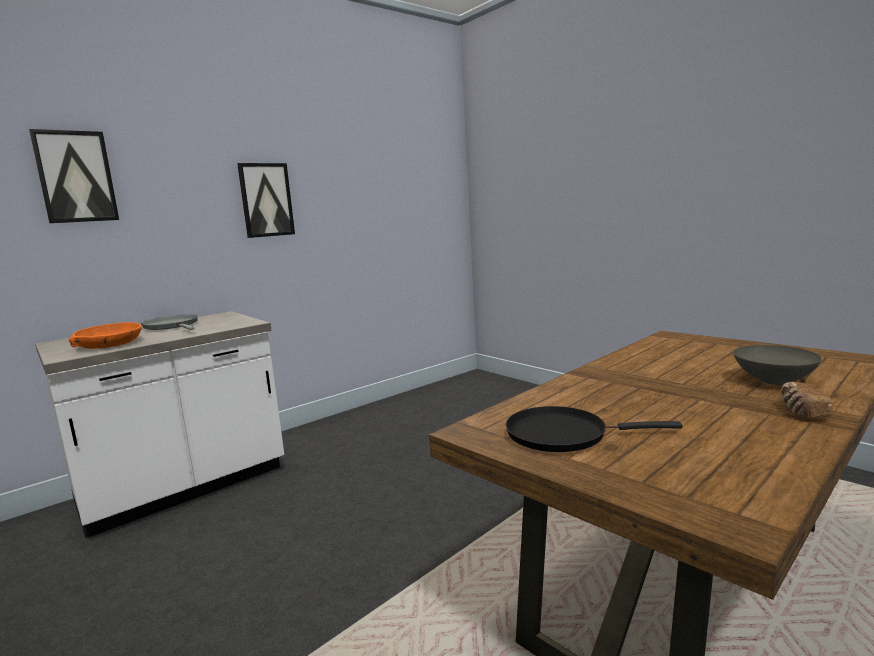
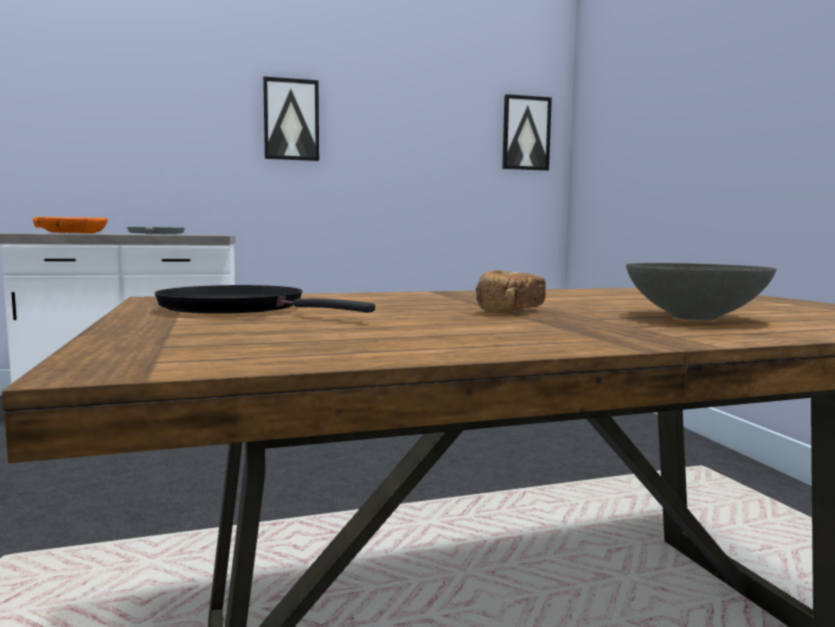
camera: 25 degrees right, 5 degrees down
(76, 177) = (101, 80): picture -> picture (526, 133)
(802, 412) = (626, 334): bread -> bread (508, 311)

